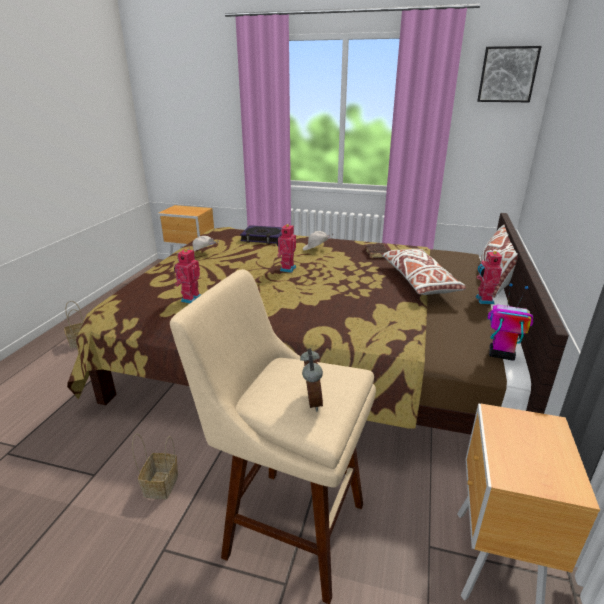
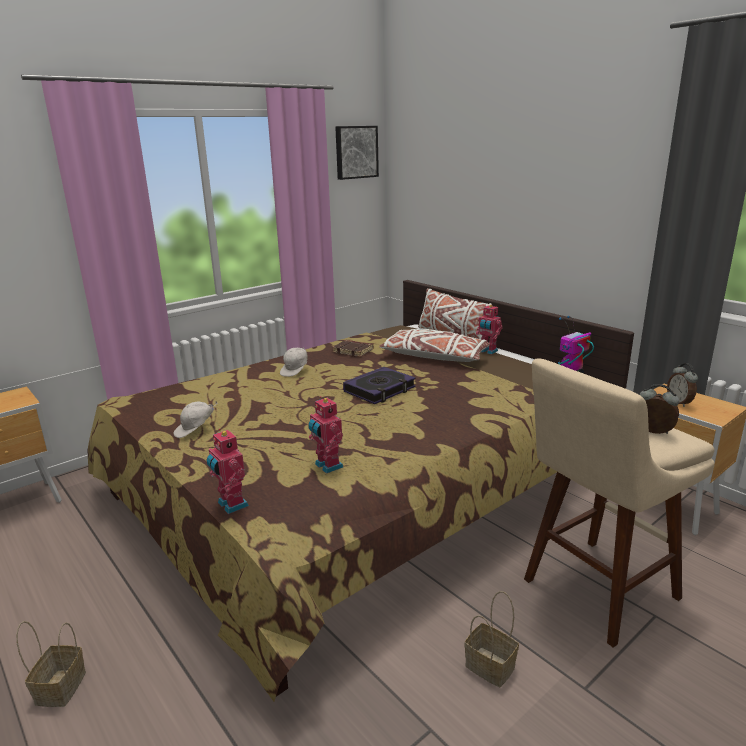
camera: 55 degrees left, 5 degrees down
(263, 238) = (212, 385): book -> book (380, 390)
(286, 269) = (326, 397): toy robot -> toy robot (231, 505)
(518, 438) = (679, 402): none -> alarm clock

